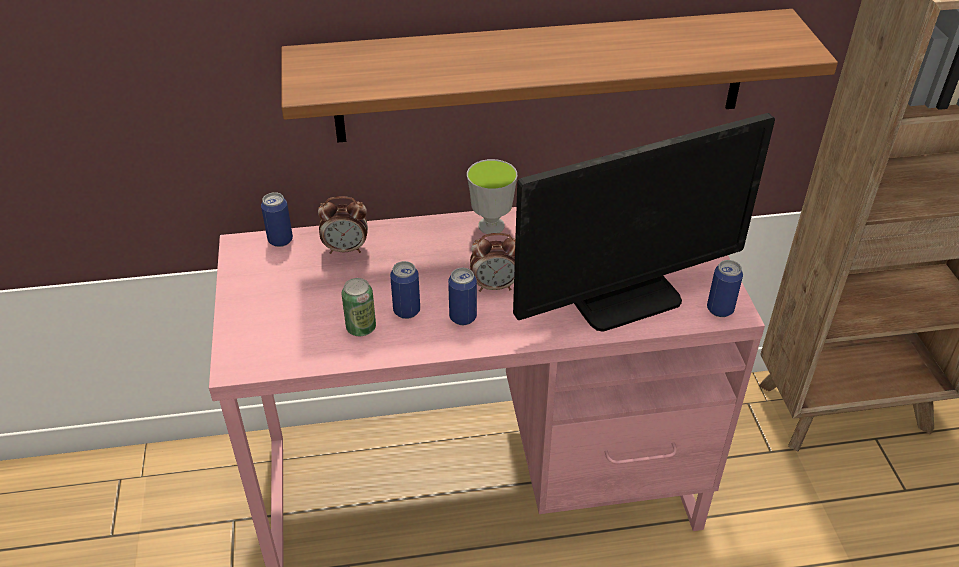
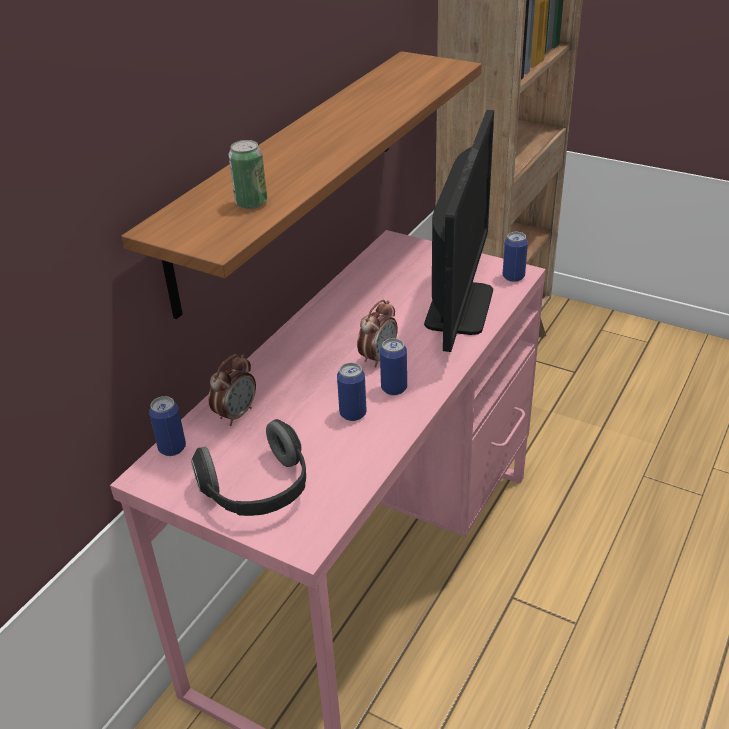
camera: 50 degrees left, 5 degrees down
(271, 310) = (258, 491): none -> headphones
(361, 328) = (344, 447): can -> can (251, 203)
(491, 226) = (308, 328): cup -> none

